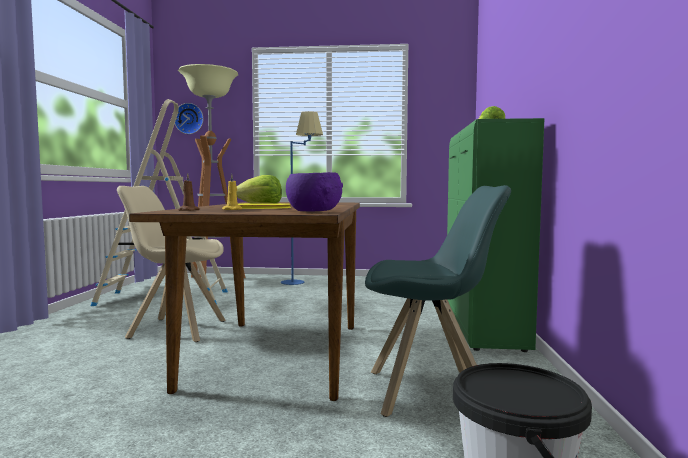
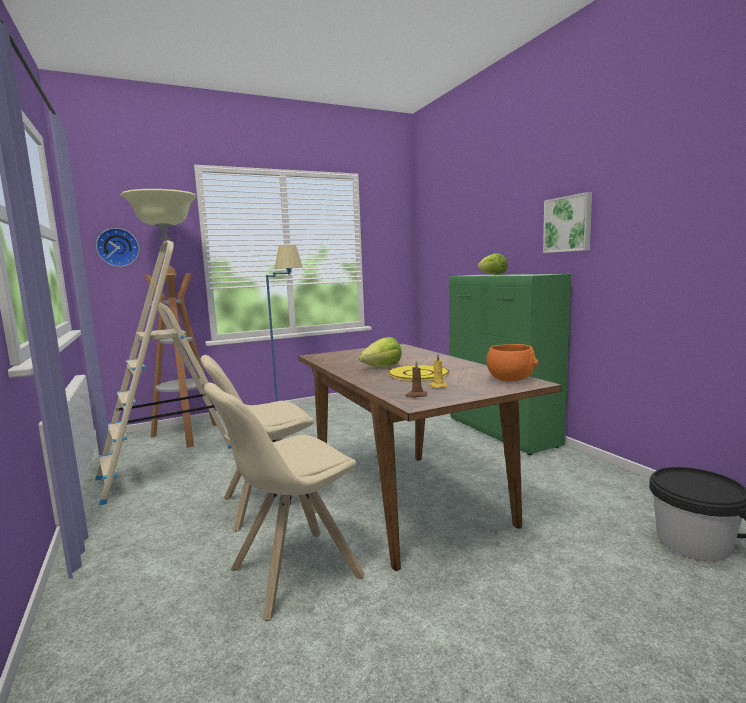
camera: 30 degrees left, 5 degrees up
(106, 371) = (294, 572): none -> beige chair
(314, 211) = (510, 379): purple bowl -> orange bowl
(429, 391) = (560, 498): turquoise chair -> none
(549, 55) = (568, 224): none -> picture

